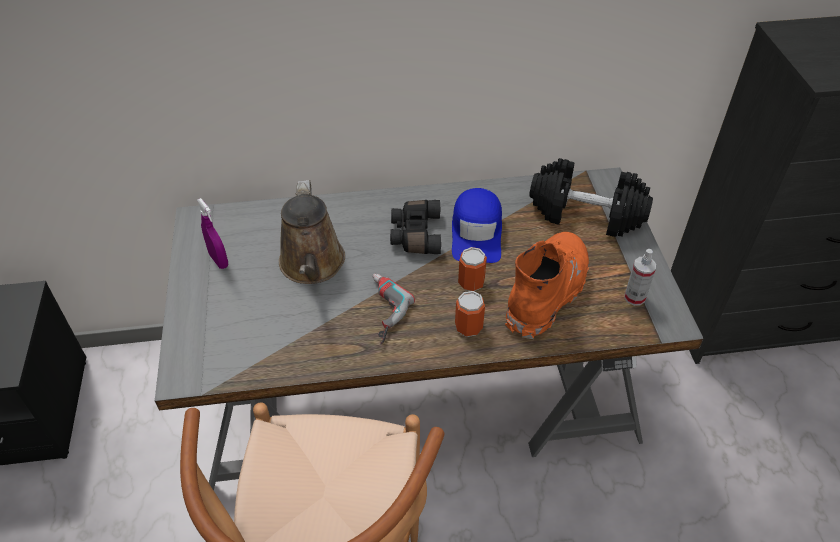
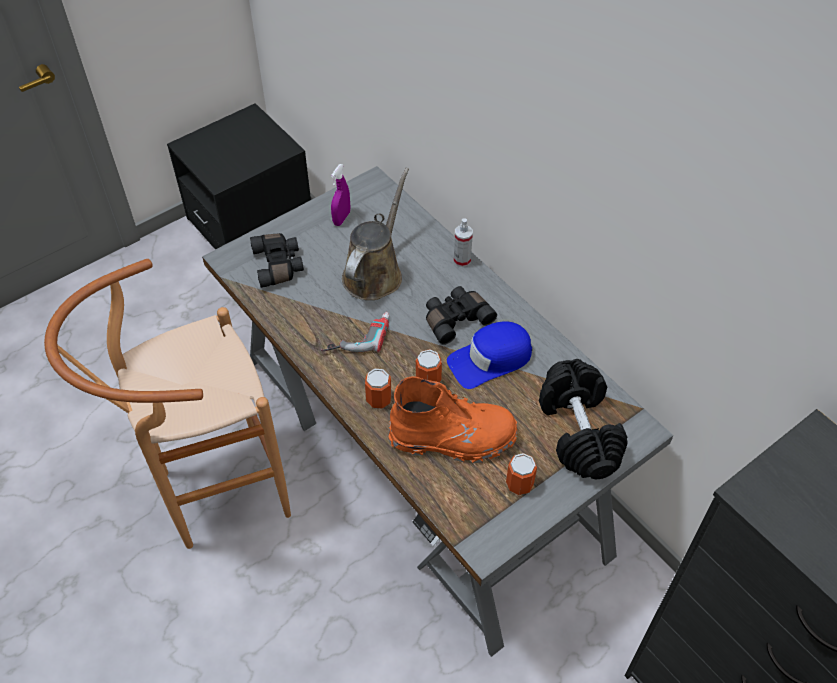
camera: 60 degrees right, 5 degrees up
(234, 335) = (279, 265): none -> black binoculars
(312, 265) = (375, 272): brown watering can -> brown watering can turned 150 degrees clockwise
(619, 272) = (519, 484): none -> can
(634, 297) = (495, 507): spray bottle -> spray bottle (462, 260)

